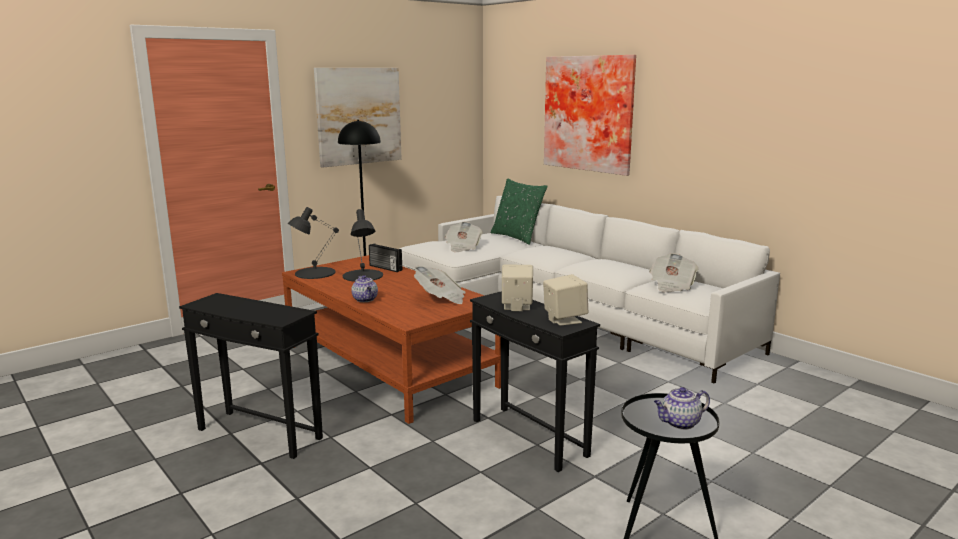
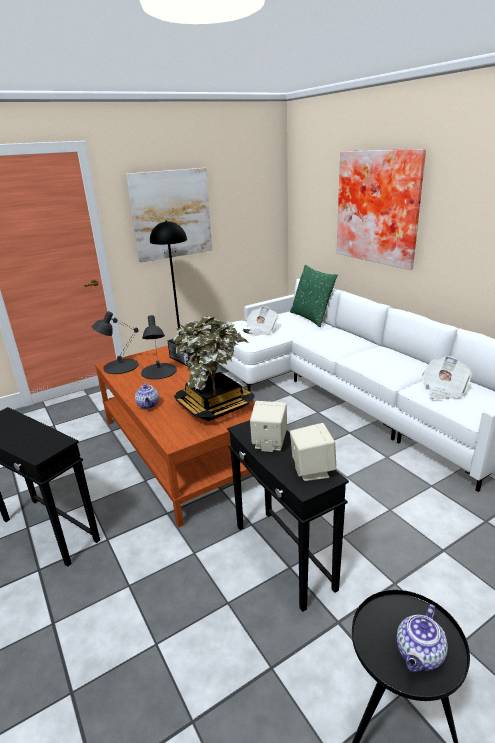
camera: 10 degrees right, 10 degrees up
(440, 298) = (215, 406): newspaper -> potted plant
(679, 423) = (419, 655): teapot -> teapot turned 45 degrees counterclockwise

